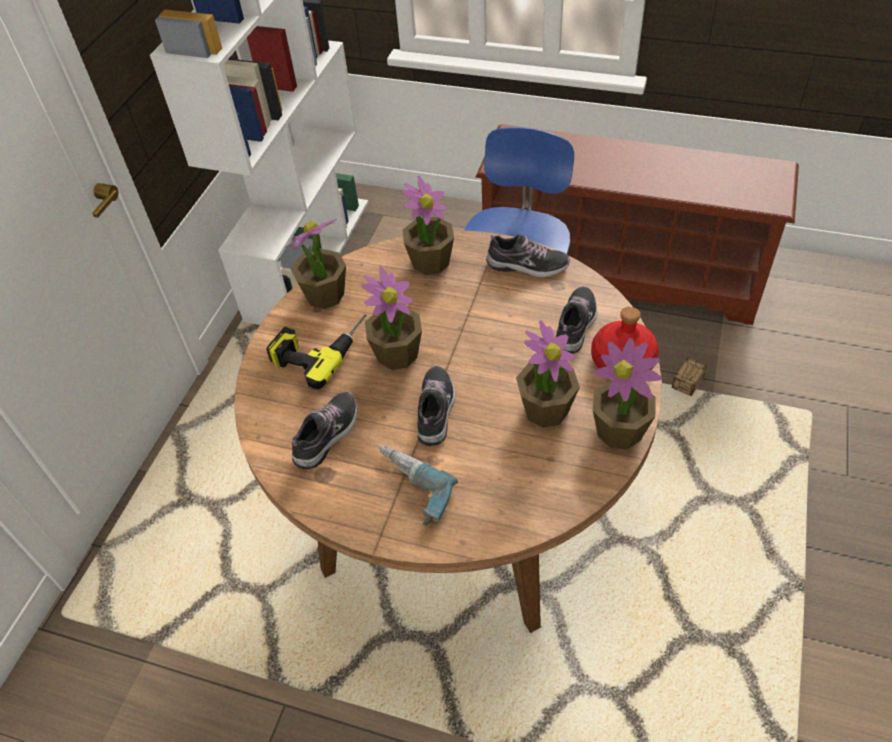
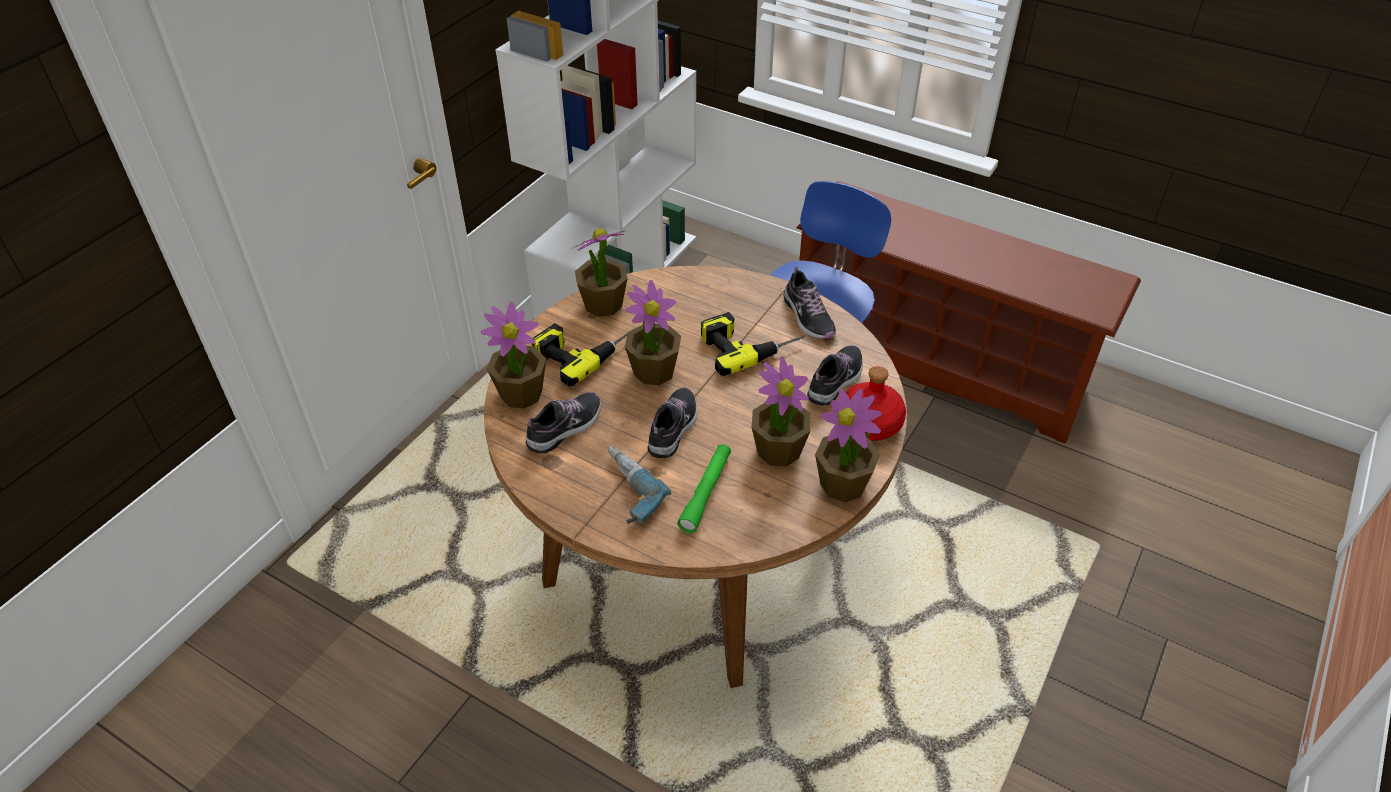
camera: 10 degrees right, 5 degrees down
(430, 262) = (714, 294): potted plant -> potted plant (521, 393)
(480, 305) = (748, 344): none -> power drill
(490, 471) = (706, 492): none -> green flashlight
(527, 265) = (808, 317): shoe -> shoe turned 45 degrees clockwise
(678, 397) = (960, 498): storage box -> none

